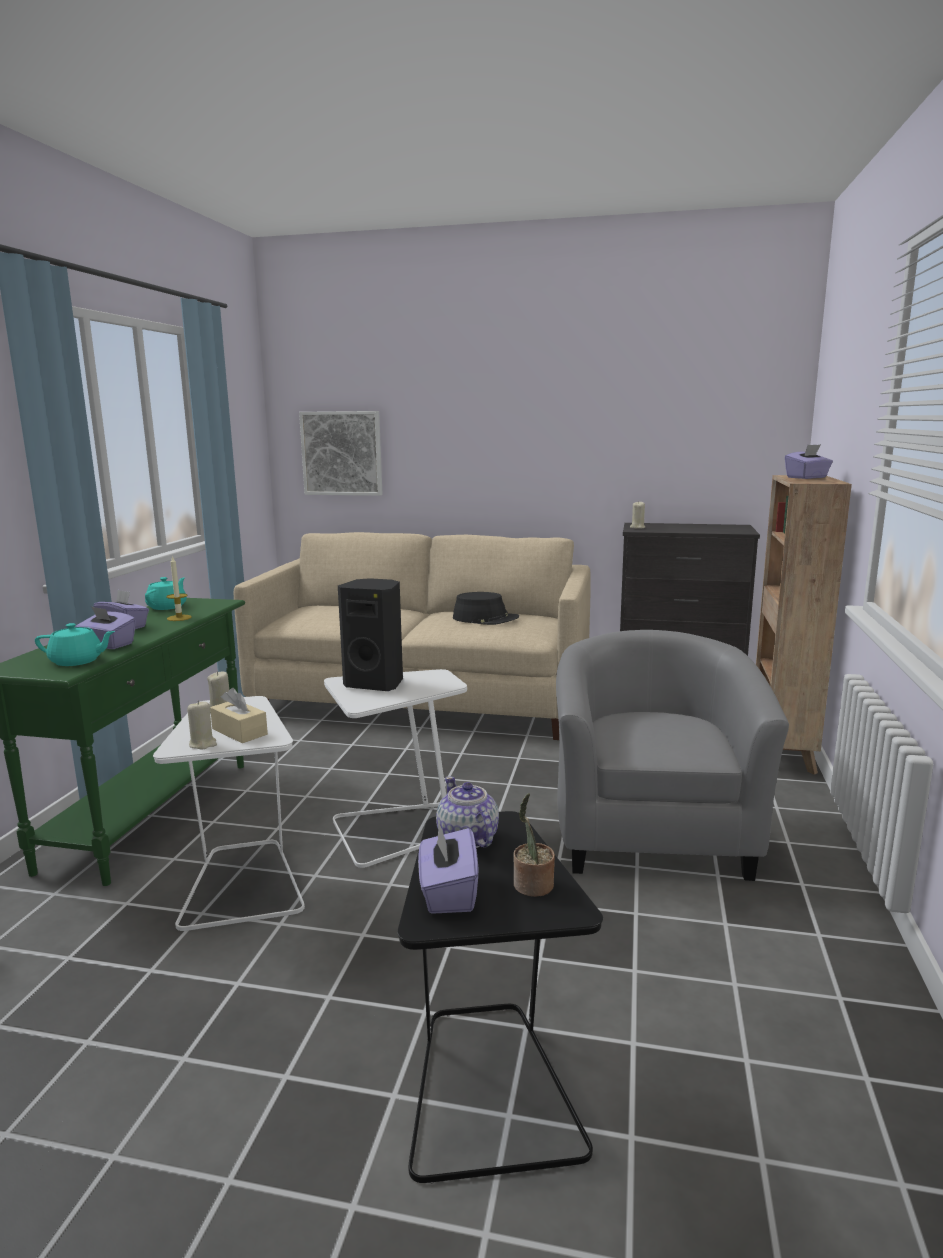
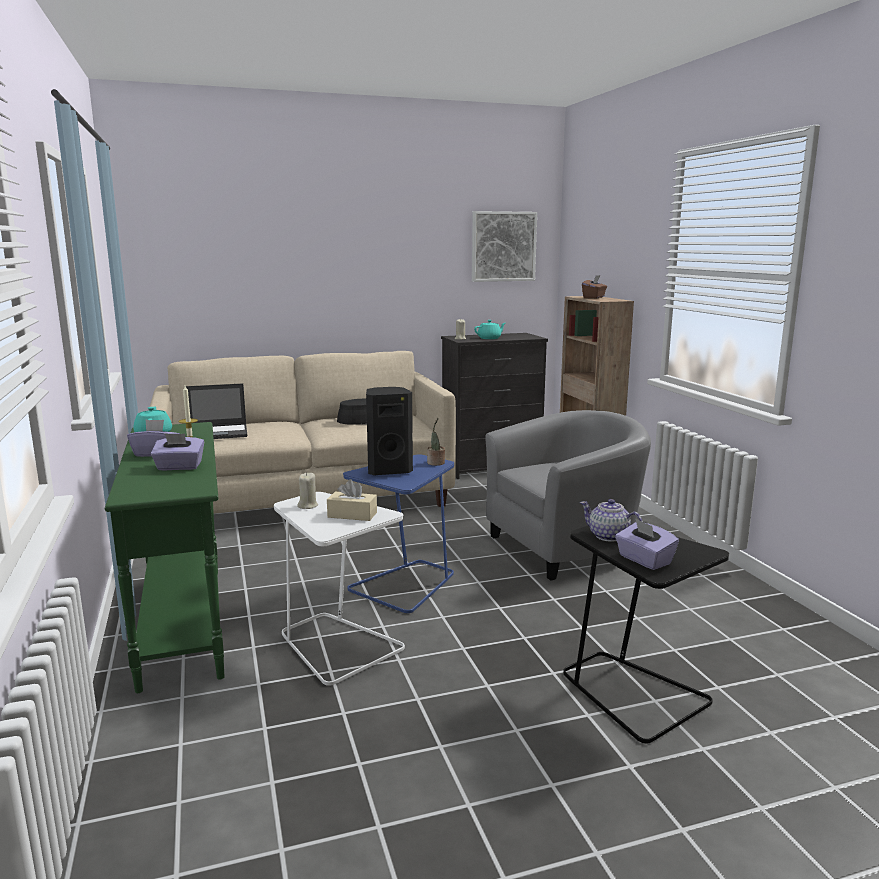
camera: 30 degrees left, 0 degrees up
(77, 661) = (186, 481): turquoise teapot -> turquoise teapot (490, 338)
(203, 744) = (341, 527): beige candle -> none
(319, 614) = (219, 433): none -> laptop
(342, 453) = (193, 286): picture -> picture (503, 246)
(399, 830) = (405, 585): white side table -> blue side table
(532, 886) = (677, 547): potted plant -> potted plant (436, 463)
(652, 833) = (565, 547): grey armchair -> grey armchair turned 90 degrees clockwise
(807, 477) = (594, 297): purple tissue box -> brown tissue box

